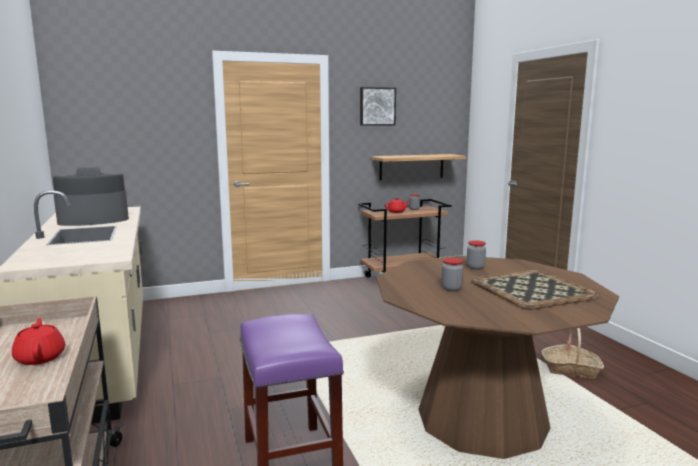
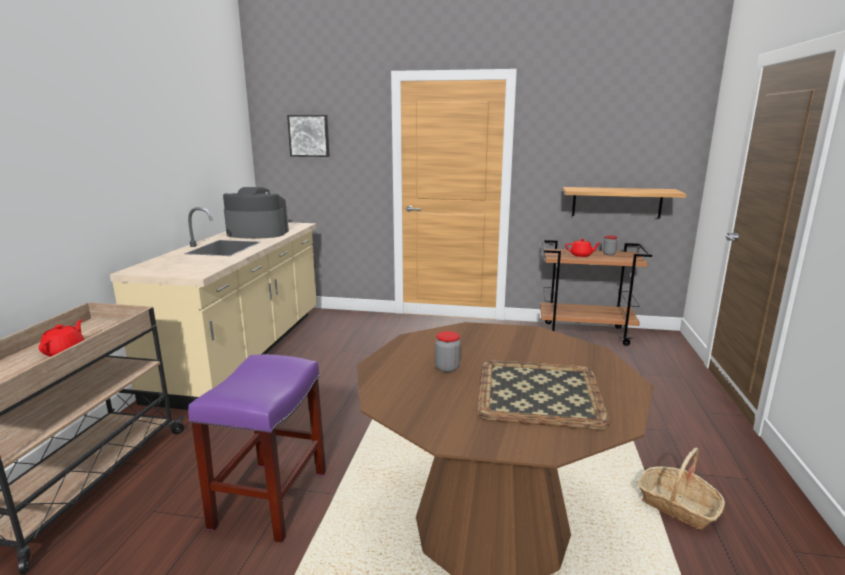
camera: 30 degrees right, 5 degrees up
(377, 106) = (575, 128): picture -> picture (309, 135)
(475, 267) = (525, 346): jar -> none

